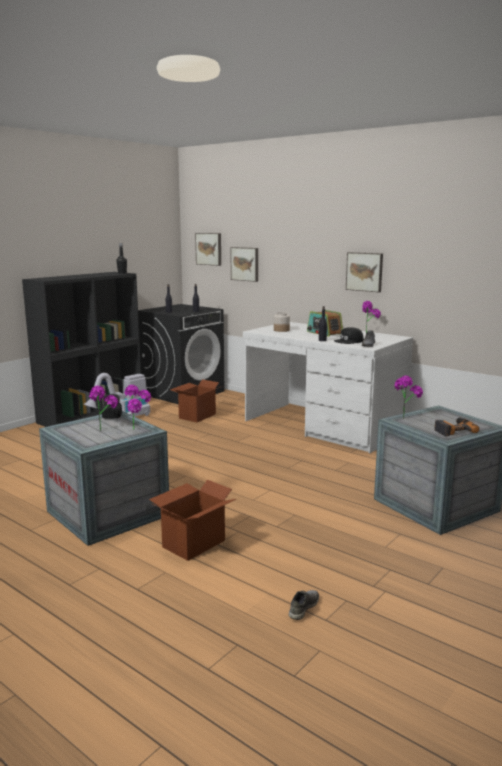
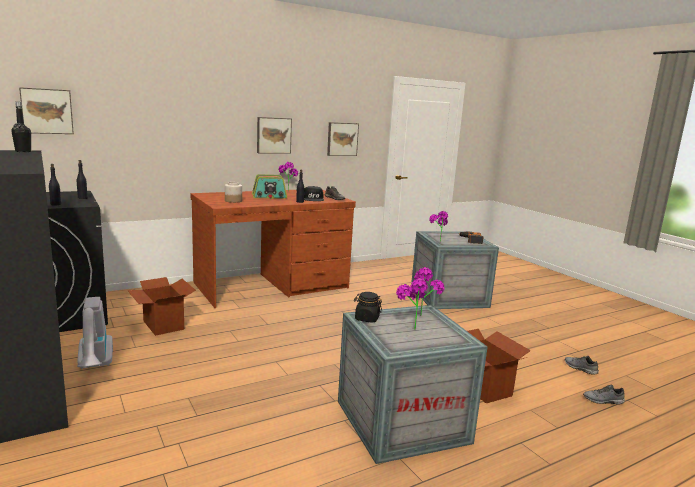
camera: 70 degrees left, 0 degrees up
(220, 623) = (603, 401): none -> grey shoe
(245, 264) = (118, 131): picture -> picture (342, 139)
(323, 426) = (272, 285): white desk -> brown desk

